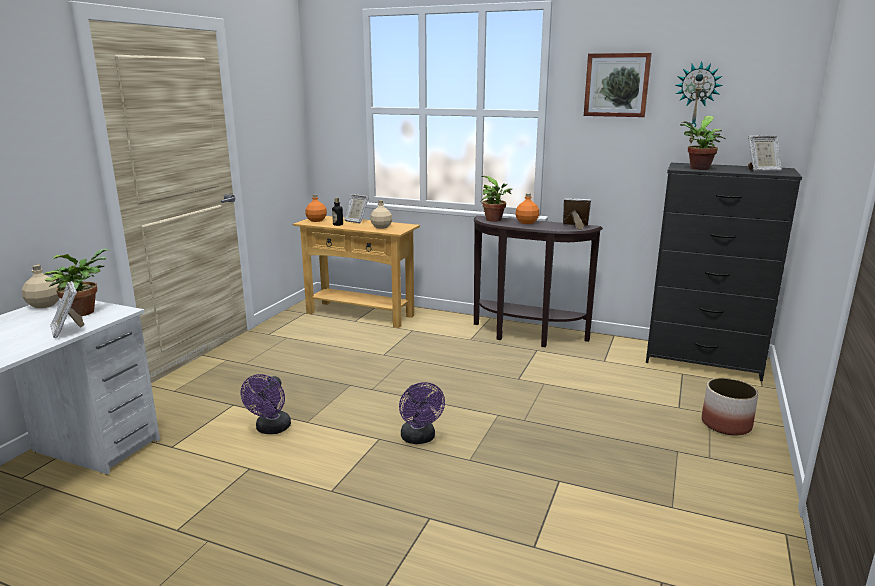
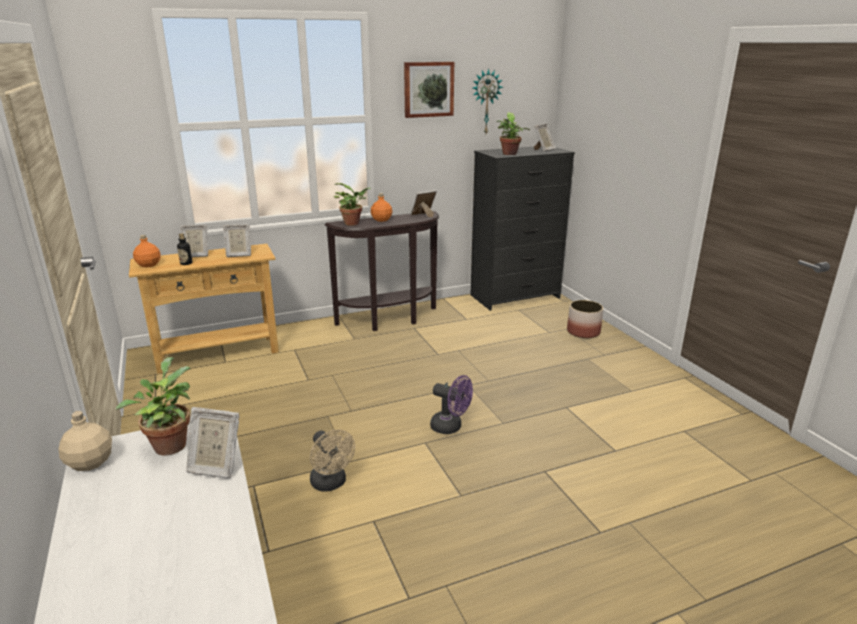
camera: 45 degrees left, 5 degrees up
(271, 429) = (331, 484): purple fan -> beige fan
(381, 227) = (238, 254): beige bottle -> picture frame

